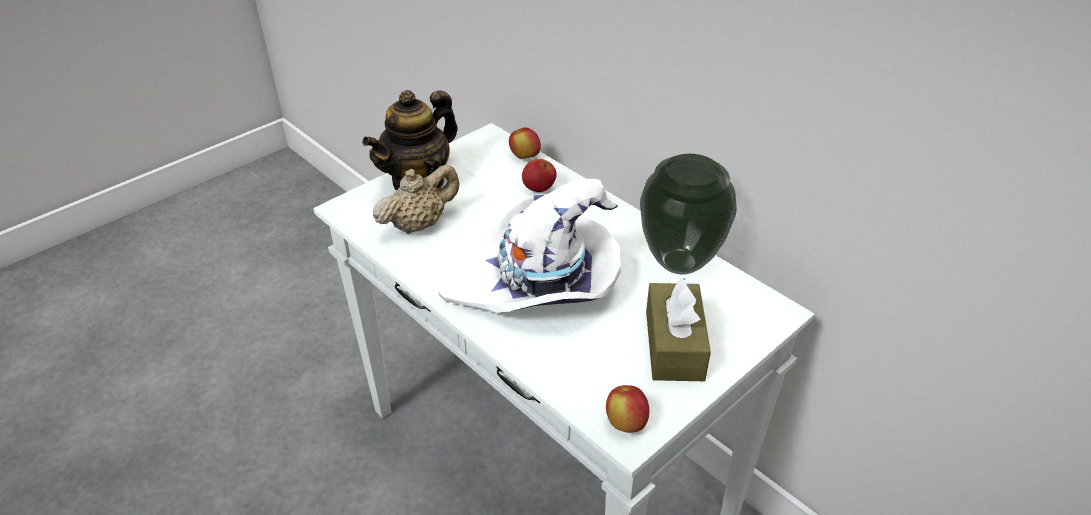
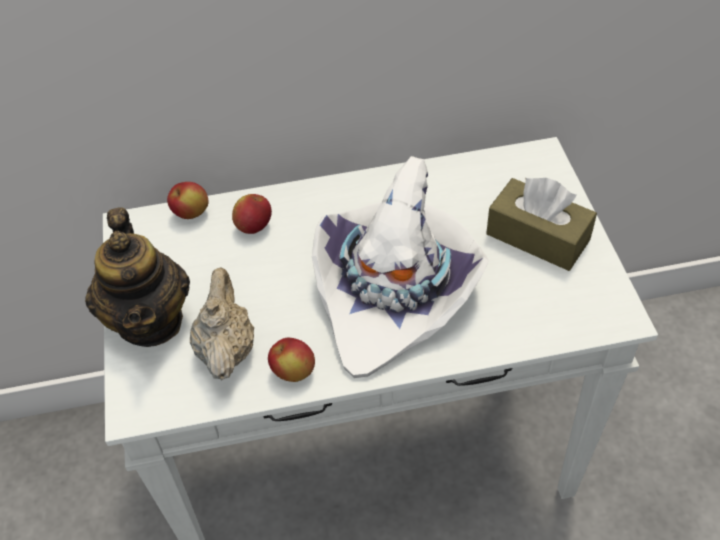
camera: 55 degrees left, 10 degrees up
(626, 423) = (606, 312): apple -> apple (293, 372)
(681, 263) = (442, 181): vase -> none

